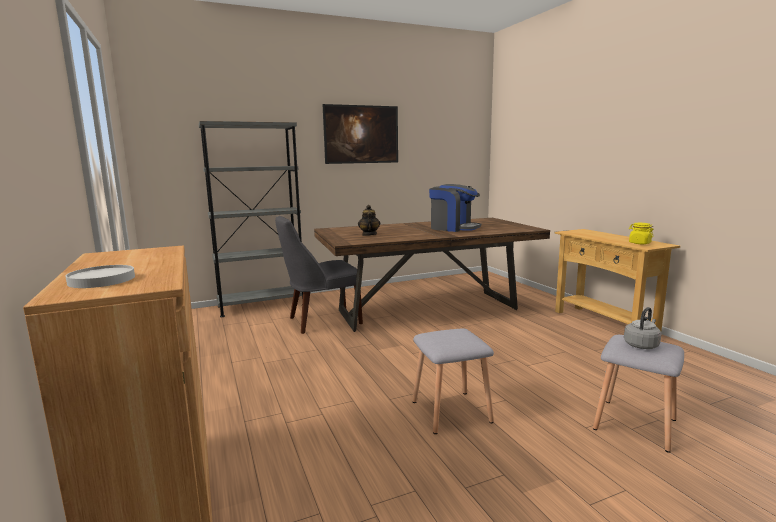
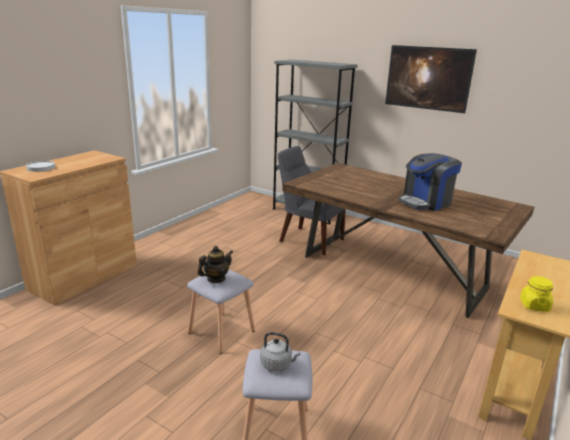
camera: 55 degrees right, 10 degrees up
(369, 235) = (340, 182): teapot -> teapot (216, 279)
(453, 228) = (426, 202): coffee machine -> coffee machine turned 60 degrees clockwise

